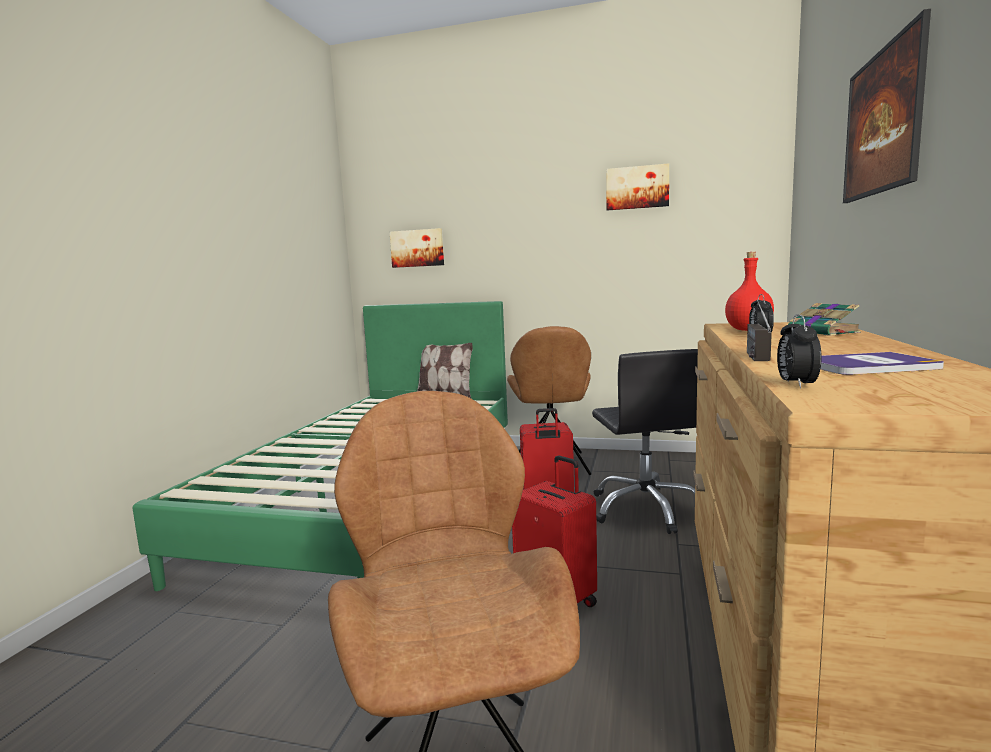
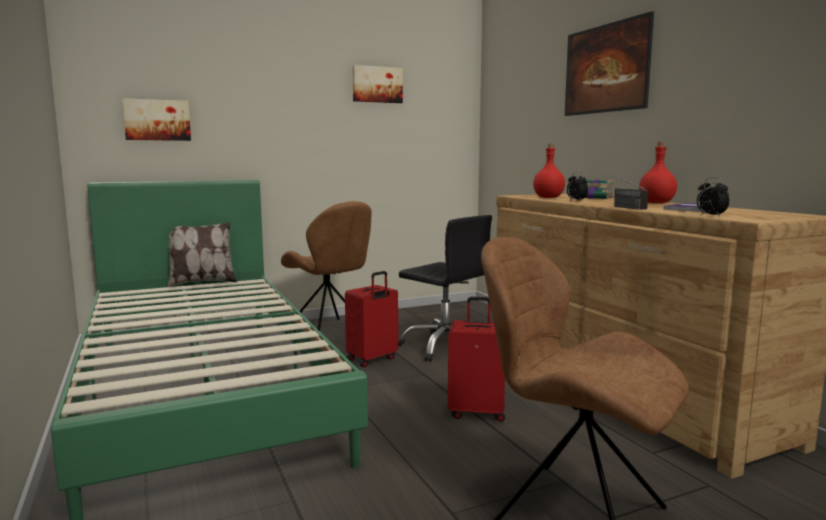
camera: 40 degrees left, 0 degrees up
(872, 347) = (656, 203): none -> red bottle

